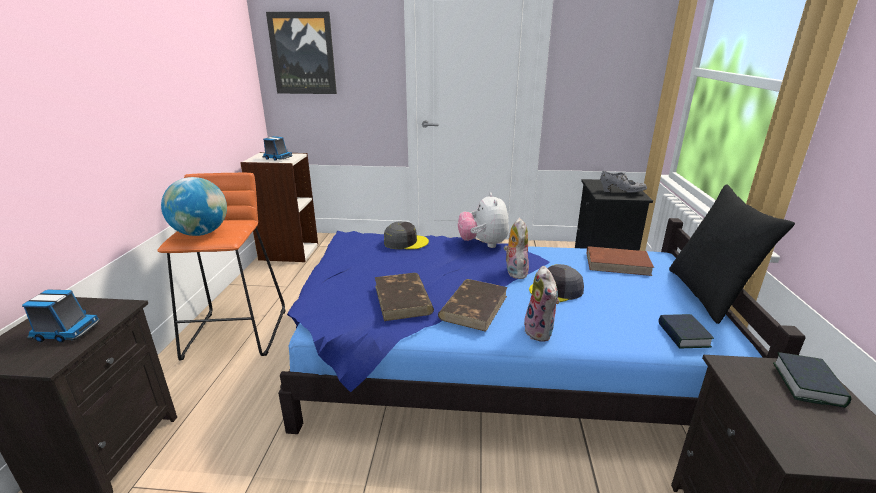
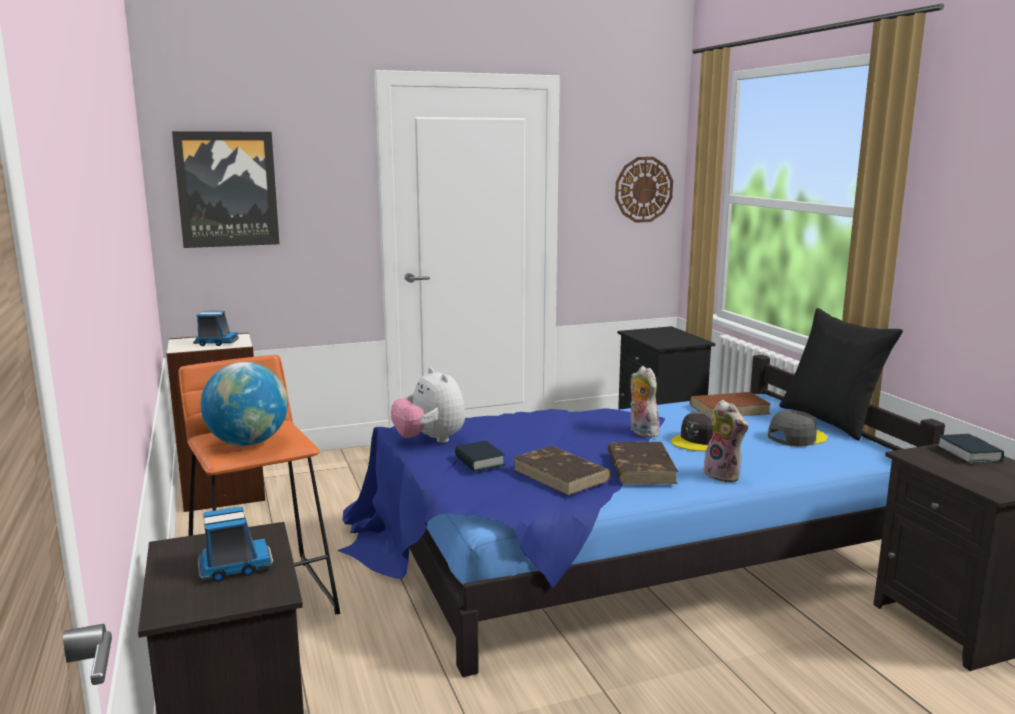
camera: 25 degrees left, 10 degrees down
(405, 242) = (487, 423): grey cap -> grey cap (796, 437)
(483, 244) = (575, 413): plush toy -> plush toy (430, 440)
(621, 192) = (676, 339): grey shoe -> none
(627, 62) = (643, 189): none -> wall clock
(683, 335) = (842, 453): book -> book (479, 461)

